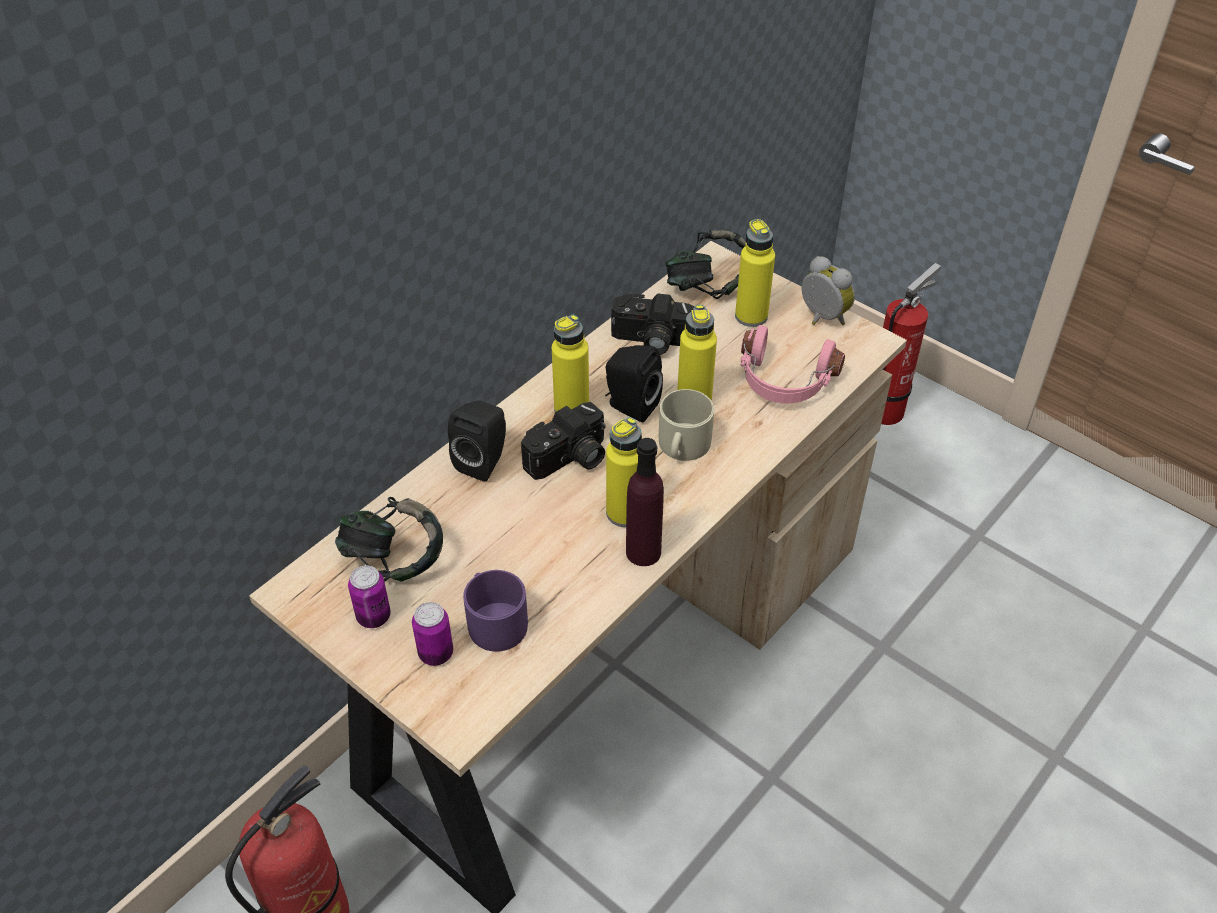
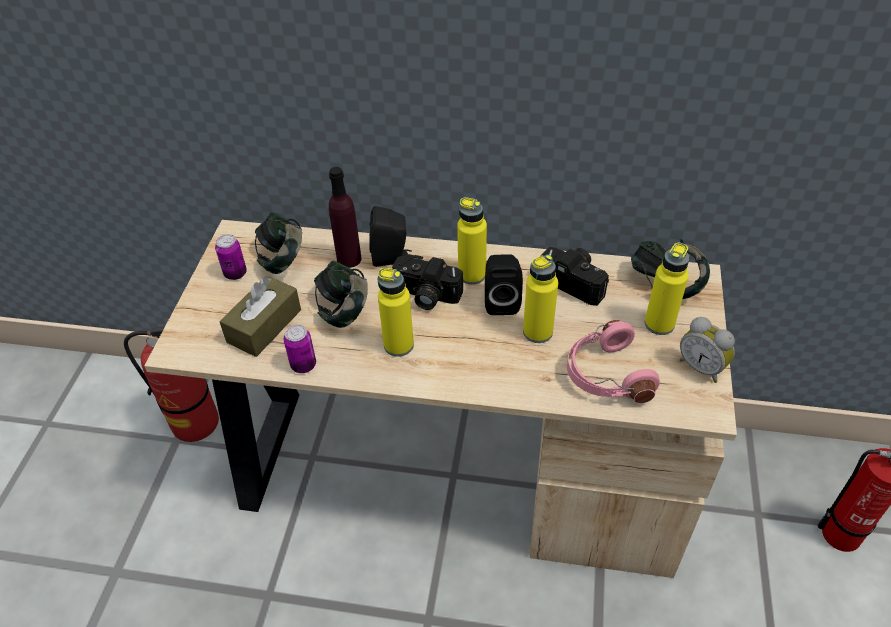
camera: 60 degrees right, 0 degrees up
(436, 653) = (223, 313): can -> can (303, 365)
(494, 620) = (264, 326): purple mug -> brown tissue box
(533, 537) = (344, 311): none -> headphones
(643, 552) = (370, 371): purple bottle -> purple bottle (349, 259)
(650, 340) = (576, 282): camera -> camera turned 150 degrees clockwise
(682, 446) = (485, 346): beige mug -> none
(821, 318) = (702, 367): alarm clock -> alarm clock turned 120 degrees clockwise

